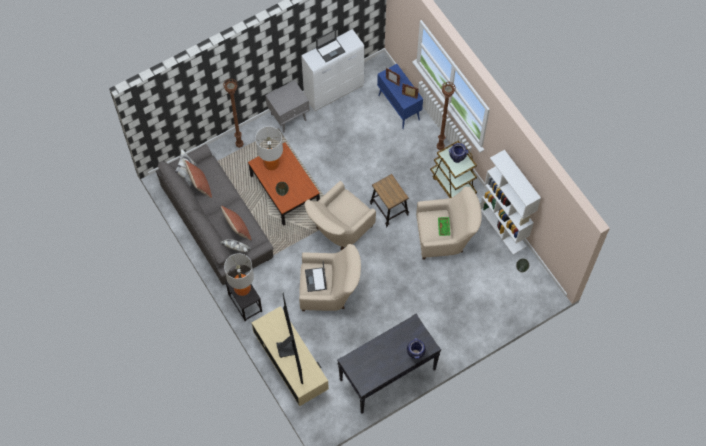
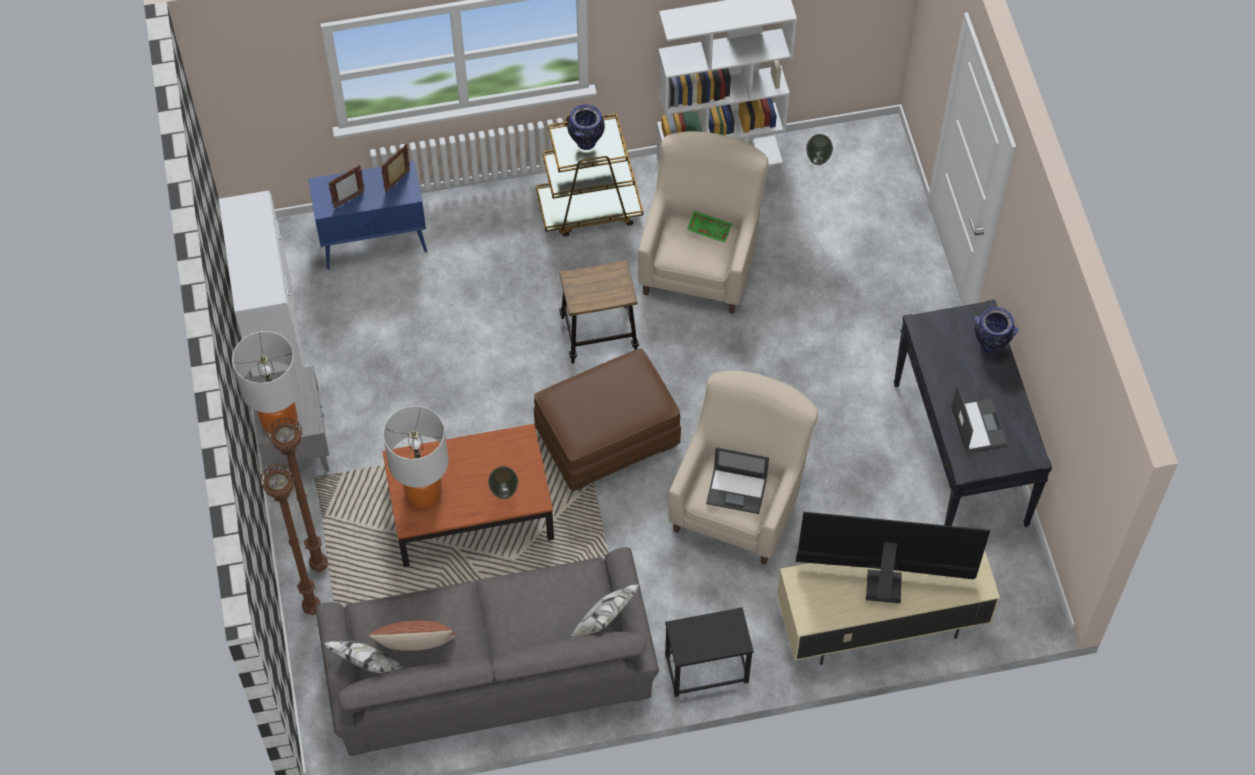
camera: 70 degrees left, 5 degrees down
(237, 229) = (556, 606): pillow -> none
(242, 288) = (704, 635): table lamp -> table lamp (279, 420)
(331, 50) = (251, 253): laptop -> laptop (978, 424)
(339, 229) = (606, 438): beige armchair -> brown ottoman
(440, 148) = (500, 202): brown floor lamp -> brown floor lamp (313, 608)

